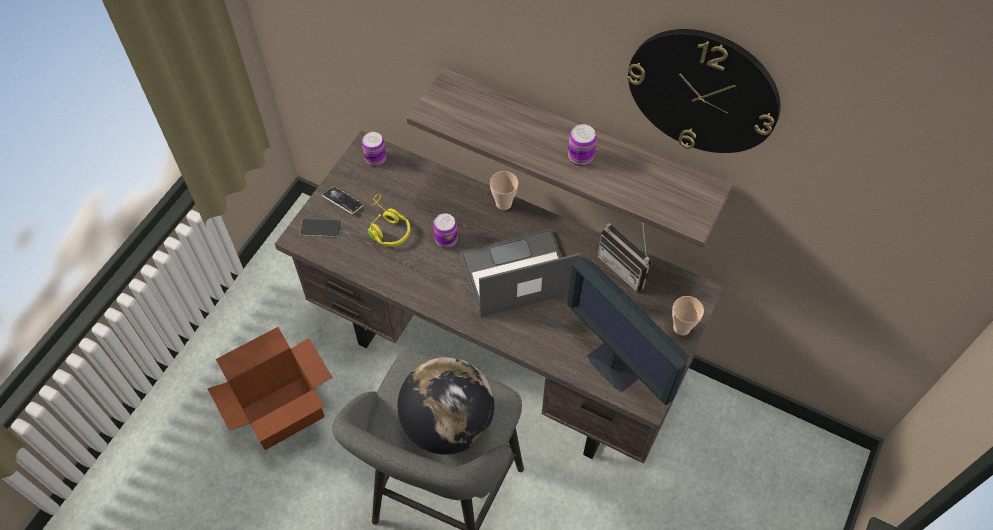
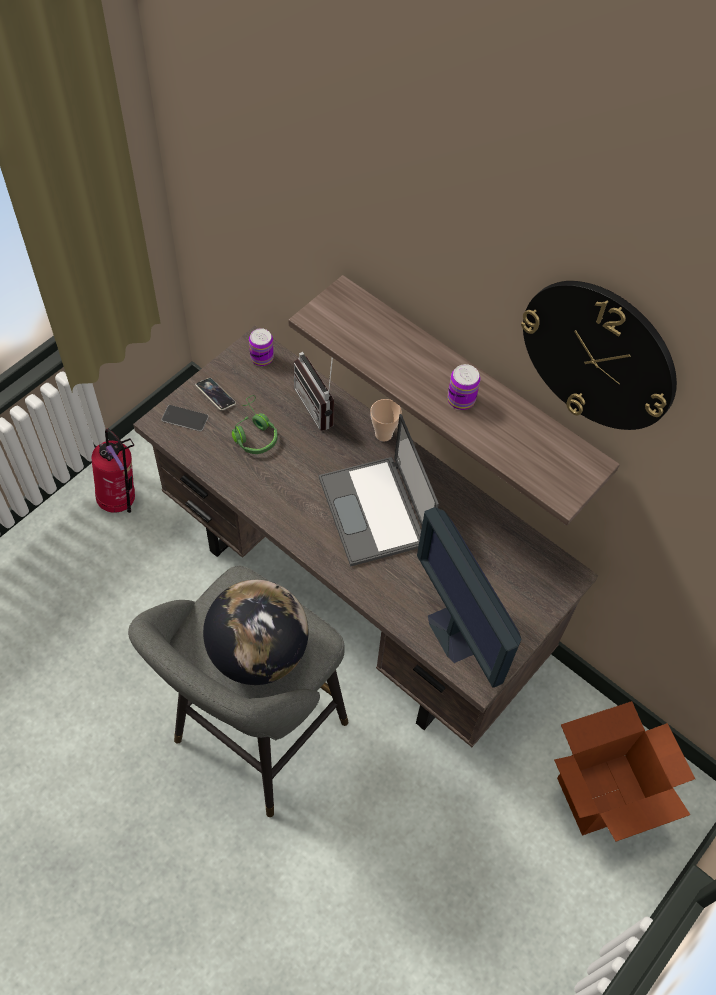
camera: 10 degrees right, 0 degrees up
(264, 317) = (121, 500): none -> fire extinguisher
(284, 412) = (114, 604): cardboard box -> cardboard box (604, 794)
(387, 227) = (253, 432): yellow headphones -> green headphones
(446, 240) = (312, 459): can -> none
(515, 274) = (375, 512): laptop -> laptop turned 105 degrees counterclockwise
(627, 267) = (497, 531): radio -> radio (320, 405)
(681, 328) = (538, 609): cup -> none

